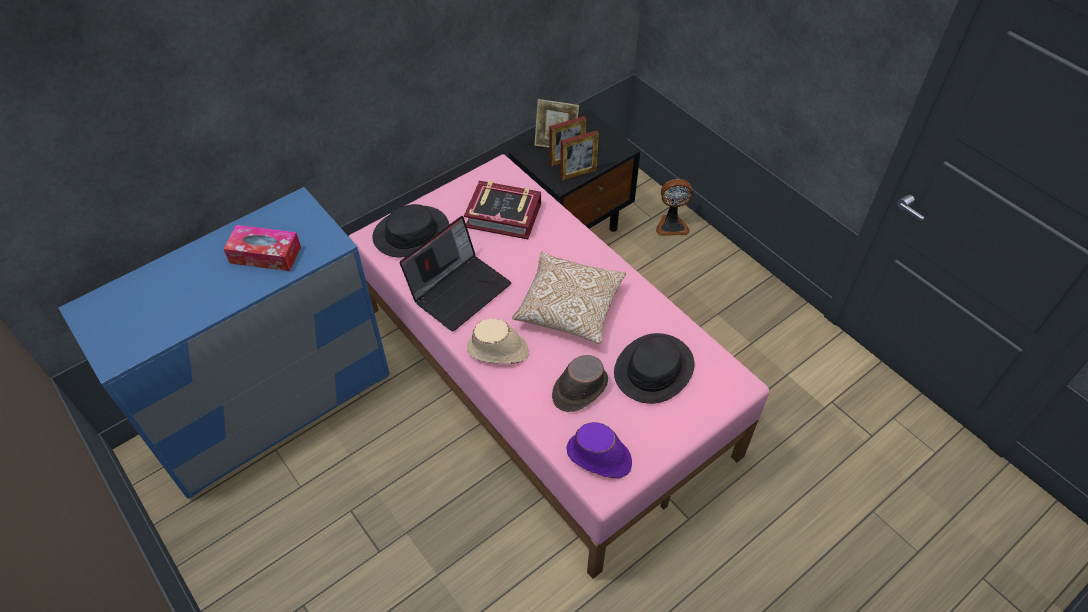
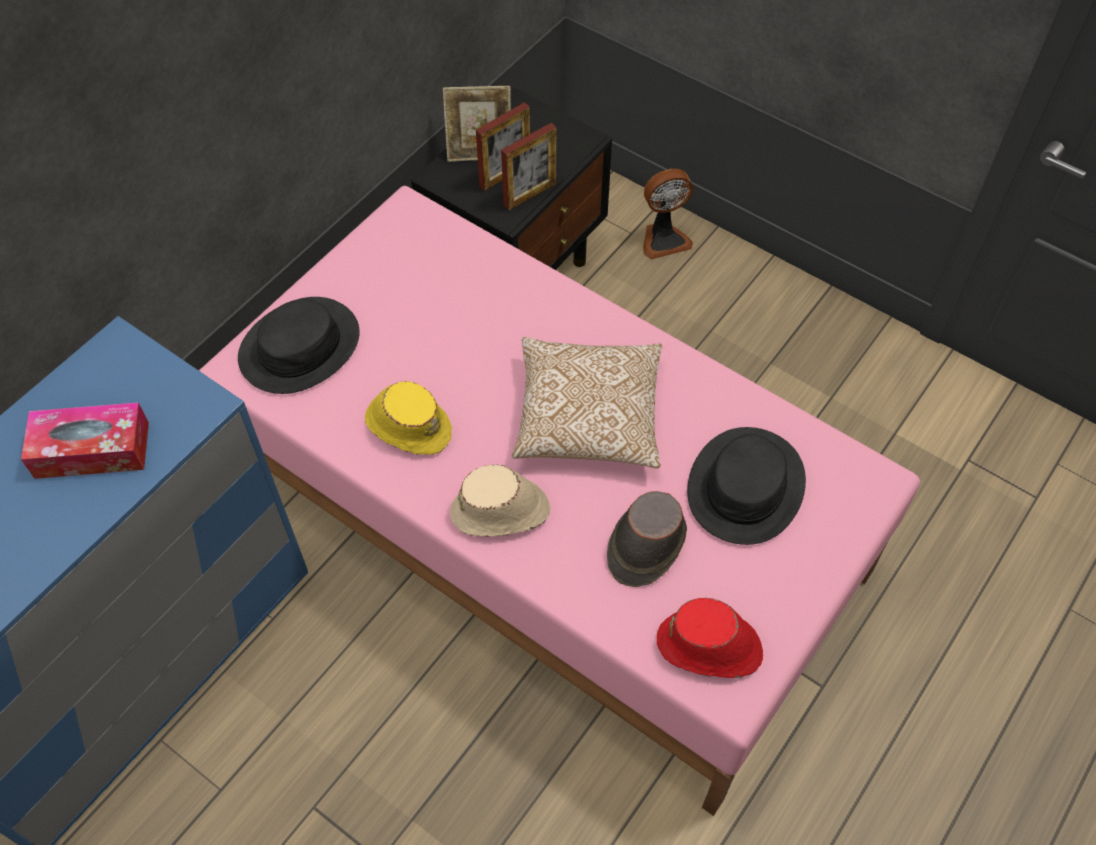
camera: 15 degrees left, 5 degrees up
(459, 289) = (408, 425): laptop -> yellow hat
(503, 215) = (438, 286): book -> none
(599, 457) = (710, 647): purple hat -> red hat

